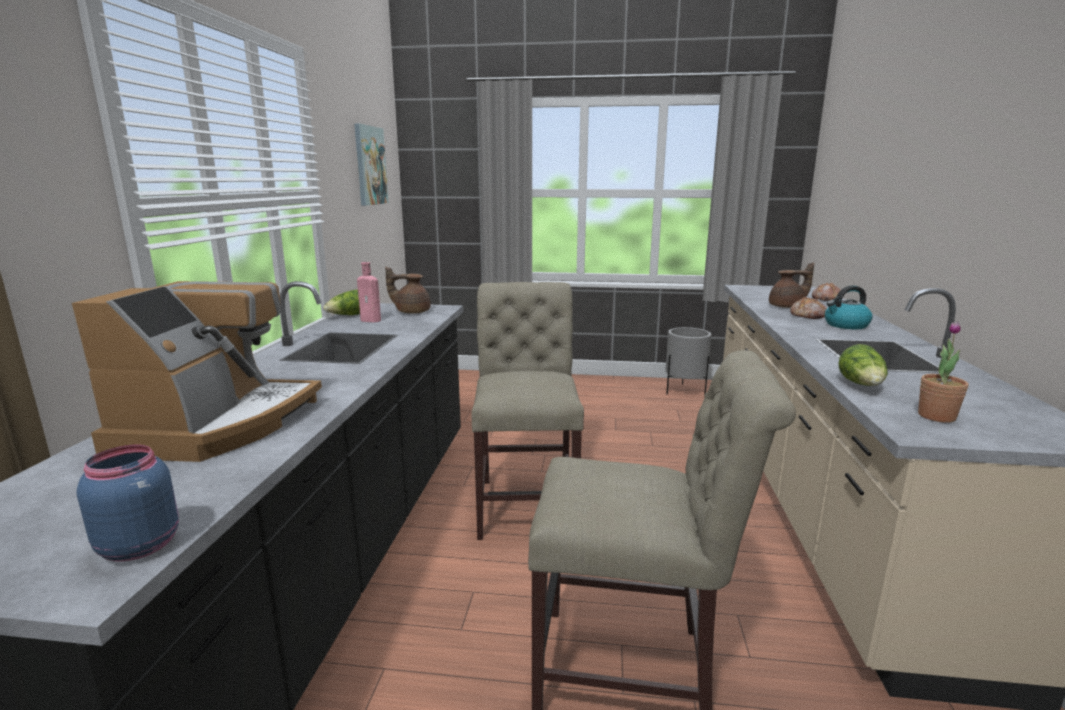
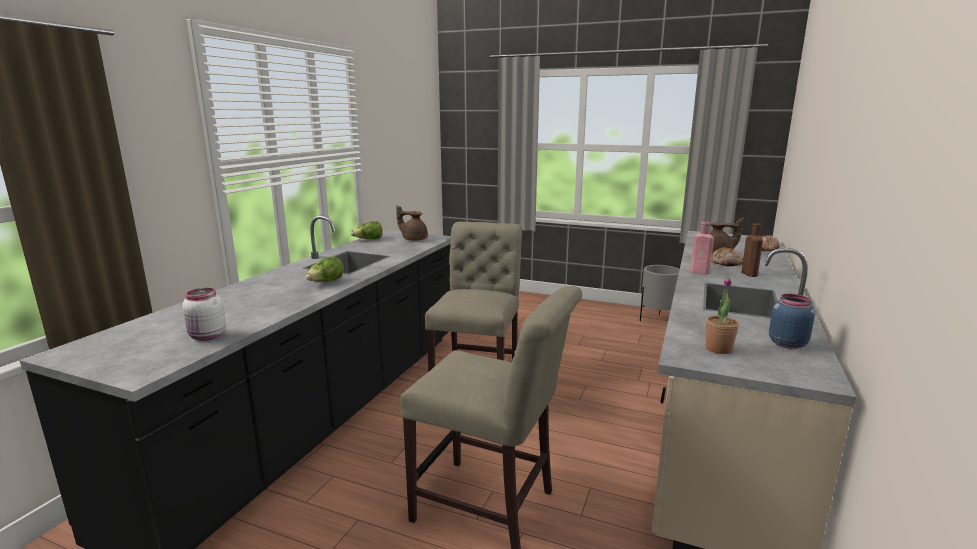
camera: 15 degrees right, 0 degrees up
(139, 545) = (168, 360): blue jar -> blue jar (786, 343)
(192, 487) = (207, 336): none -> white jar
(219, 424) = (242, 305): coffee machine -> none
(370, 166) = (409, 125): picture -> none
(372, 320) = (381, 244): pink bottle -> pink bottle (701, 272)
(845, 325) = (748, 273): kettle -> brown bottle
(862, 385) = (691, 321): lettuce -> lettuce (326, 282)

